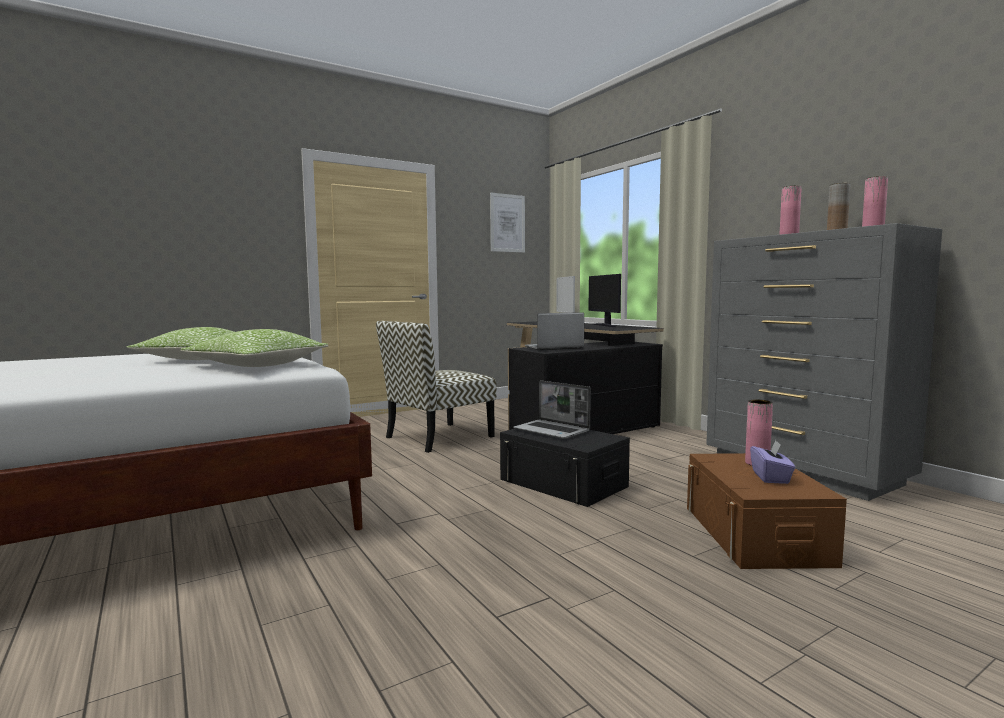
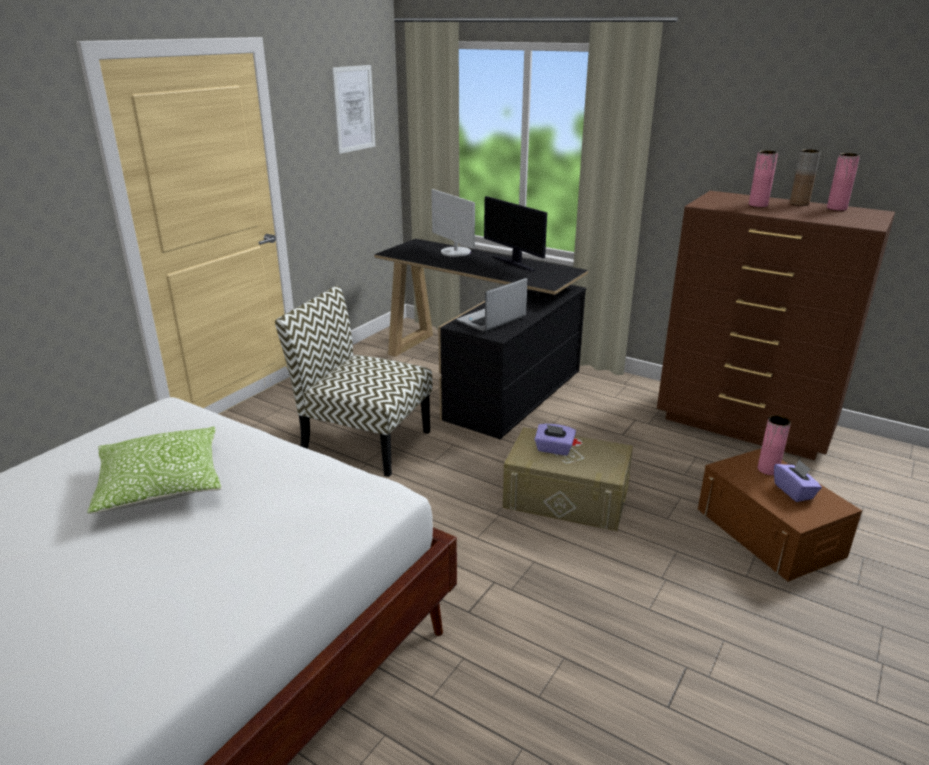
camera: 25 degrees left, 20 degrees up
(258, 365) = (305, 502): pillow -> none
(438, 437) = (364, 442): chair -> chair turned 90 degrees clockwise
(552, 431) = (554, 449): laptop -> purple tissue box
(563, 483) = (566, 498): black storage box -> beige storage box
(804, 470) = (745, 425): grey dresser -> brown dresser

